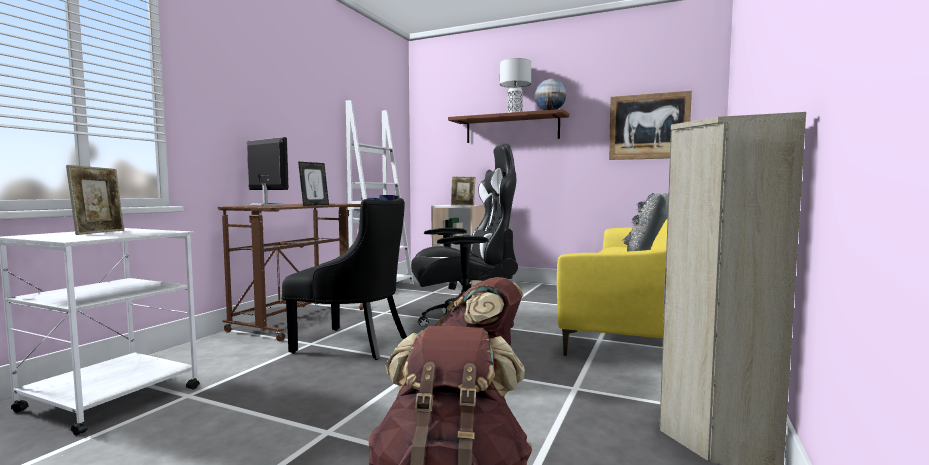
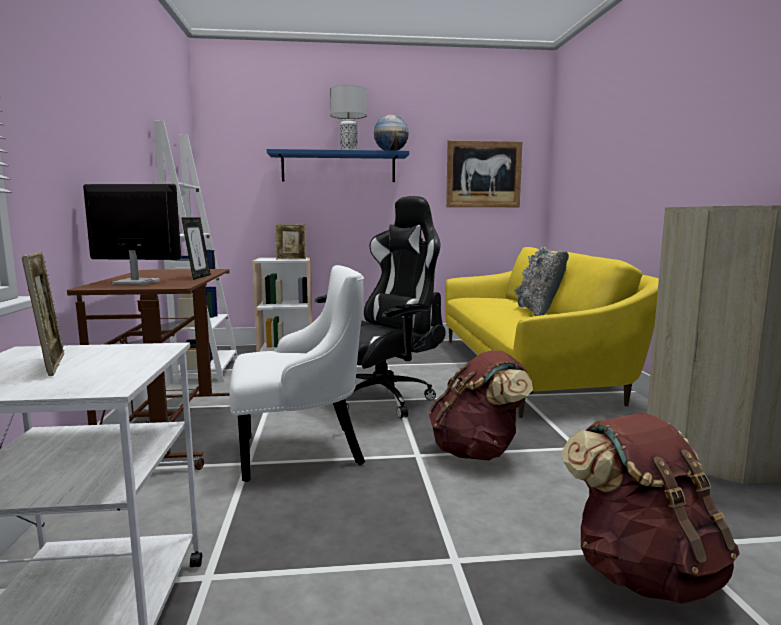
camera: 30 degrees left, 5 degrees up
(350, 344) = (298, 453): black chair -> white chair
(511, 129) = (338, 167): brown shelf -> blue shelf

